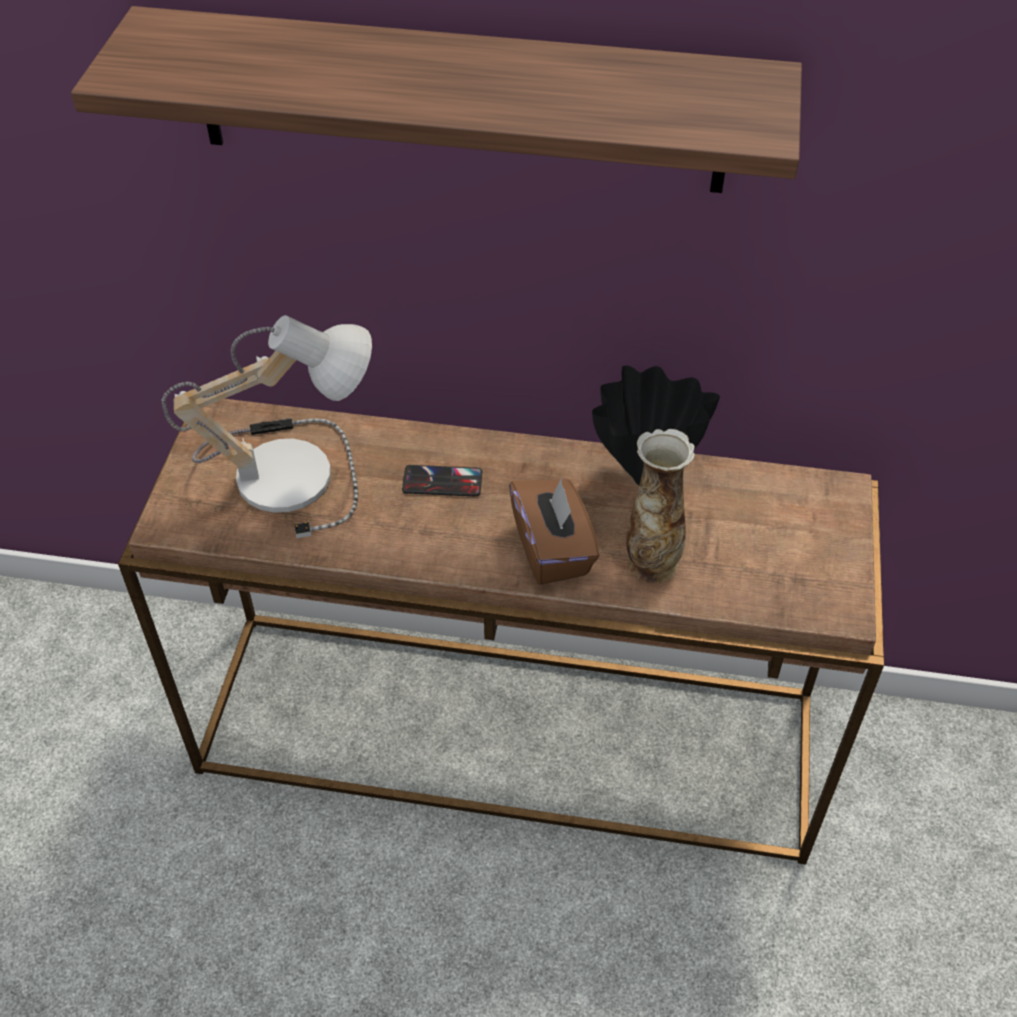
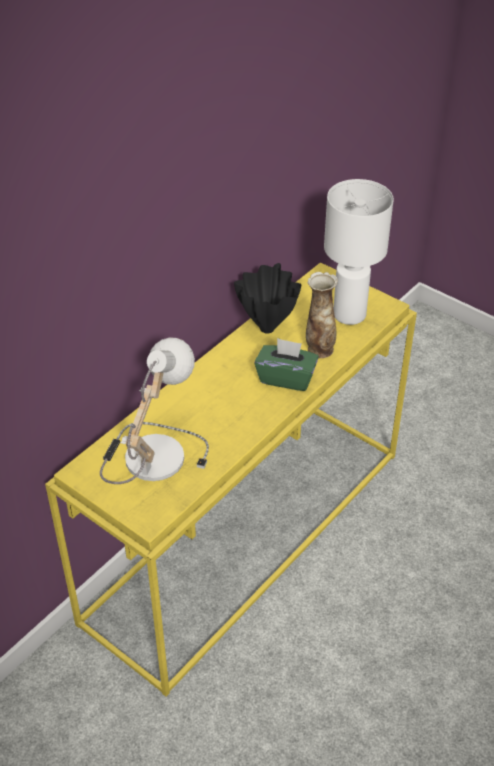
camera: 60 degrees left, 5 degrees down
(442, 482) = (210, 398): phone -> none
(459, 101) = (152, 192): shelf -> none
(513, 731) = (246, 532): brown console table -> yellow console table
(552, 549) = (286, 378): brown tissue box -> green tissue box
(773, 566) = (349, 314): none -> white table lamp

